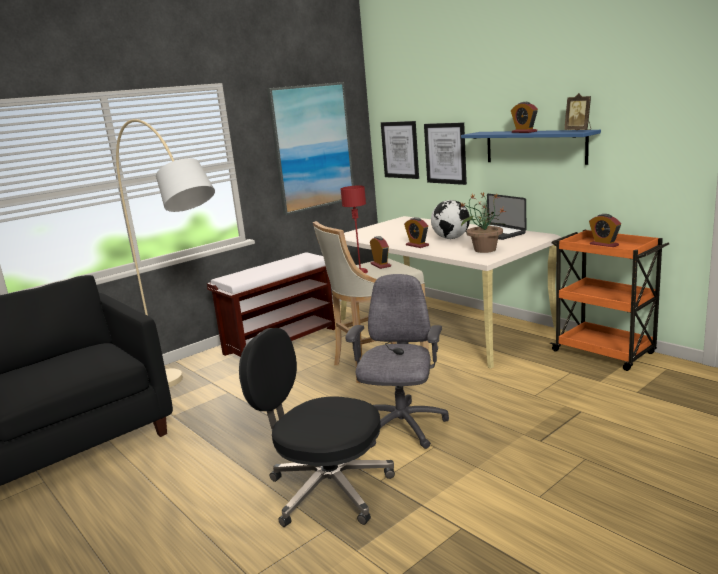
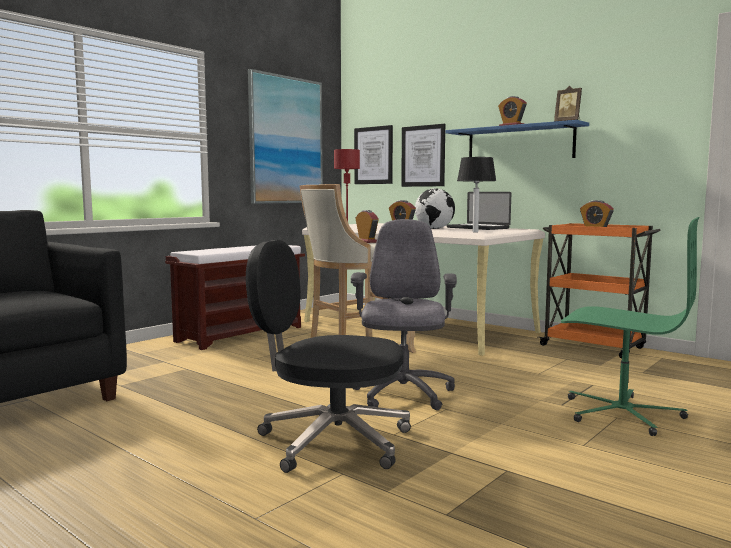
camera: 10 degrees left, 10 degrees down
(196, 402) = (148, 375): beige floor lamp -> none
(484, 249) = (475, 232): potted plant -> table lamp
(592, 453) = (621, 413): none -> green office chair

